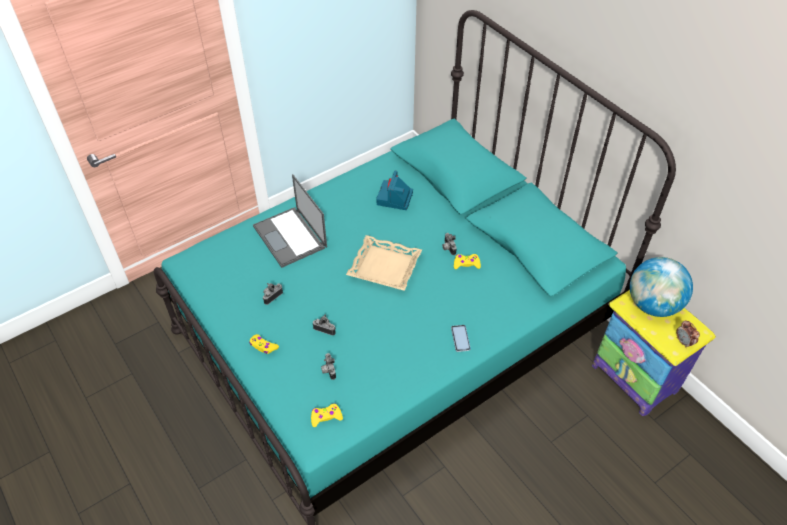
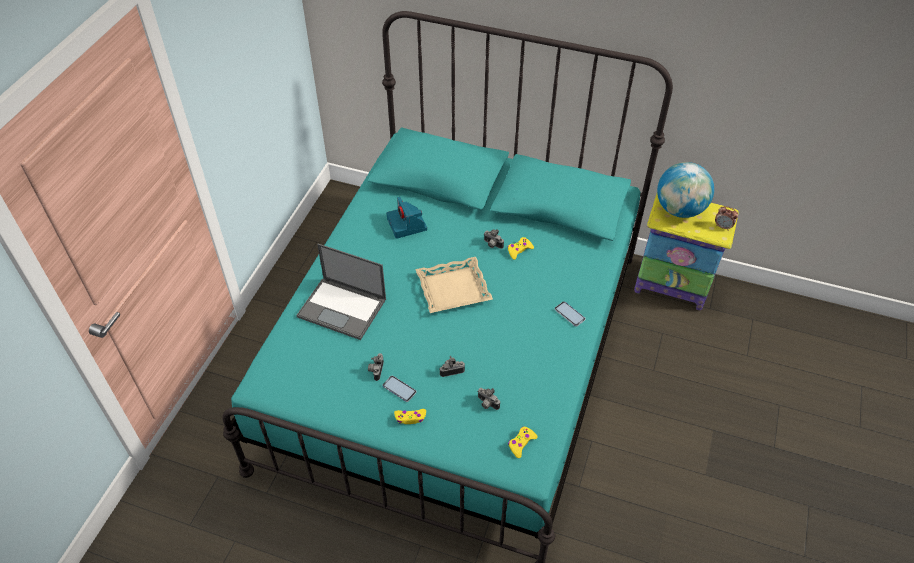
camera: 35 degrees left, 0 degrees up
(275, 320) = (399, 389): none -> phone

